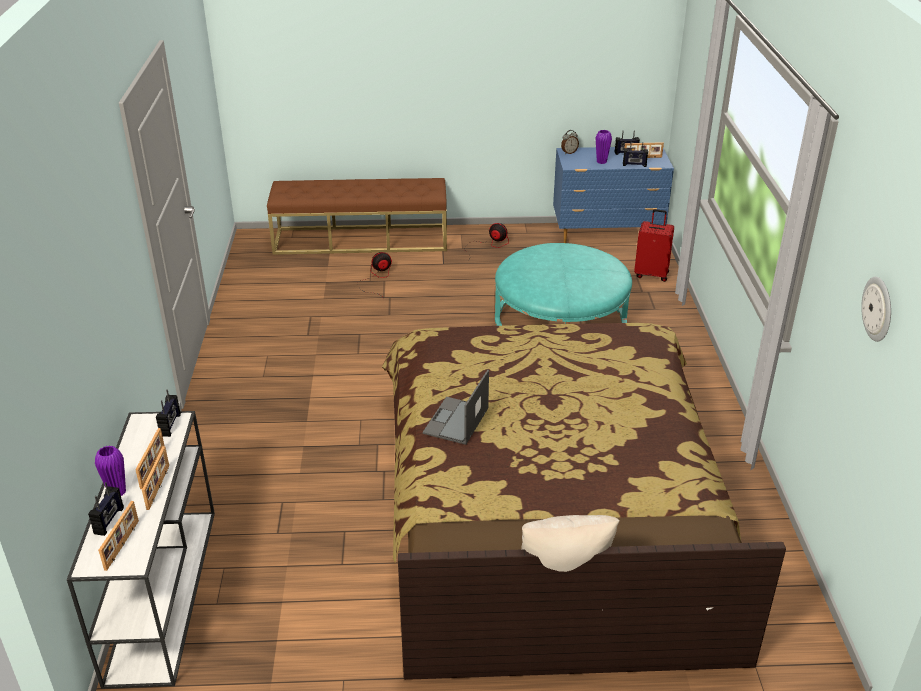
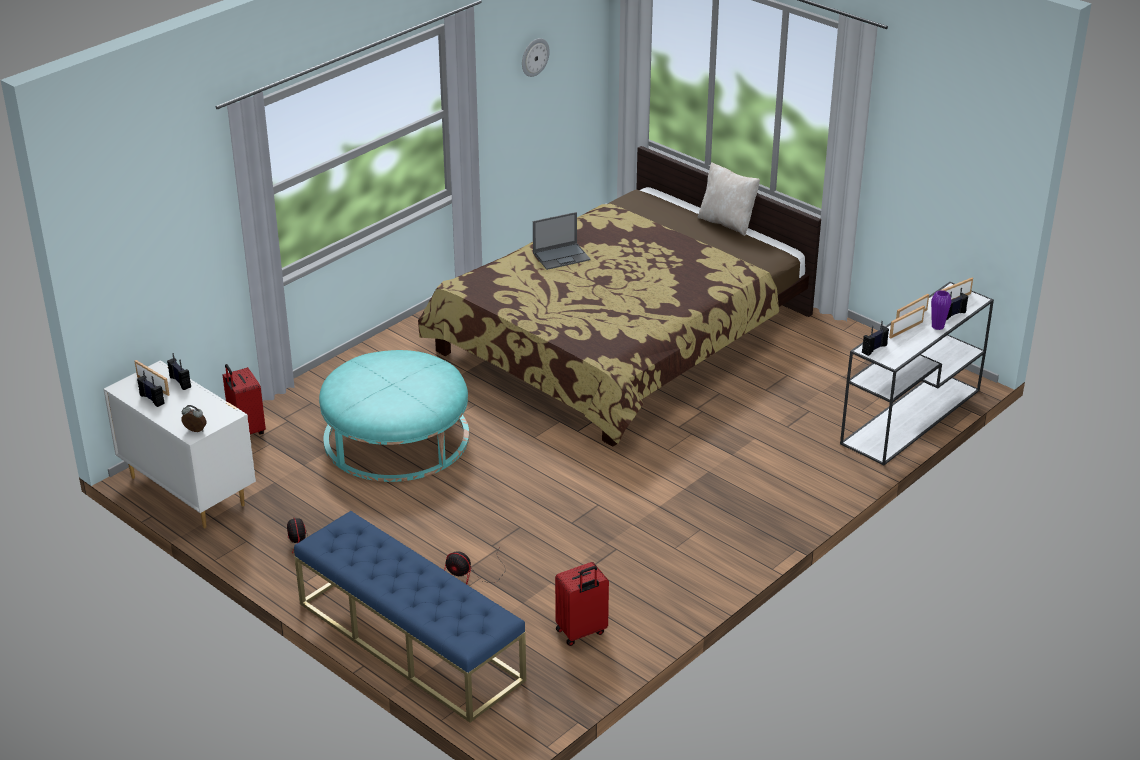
camera: 135 degrees left, 0 degrees up
(270, 286) = (581, 632): none -> red suitcase
(361, 239) = (409, 641): brown bench -> blue bench
(456, 421) = (677, 298): laptop -> laptop (562, 256)
(601, 162) = (196, 402): purple vase -> none
(607, 235) = (188, 490): blue dresser -> white dresser

